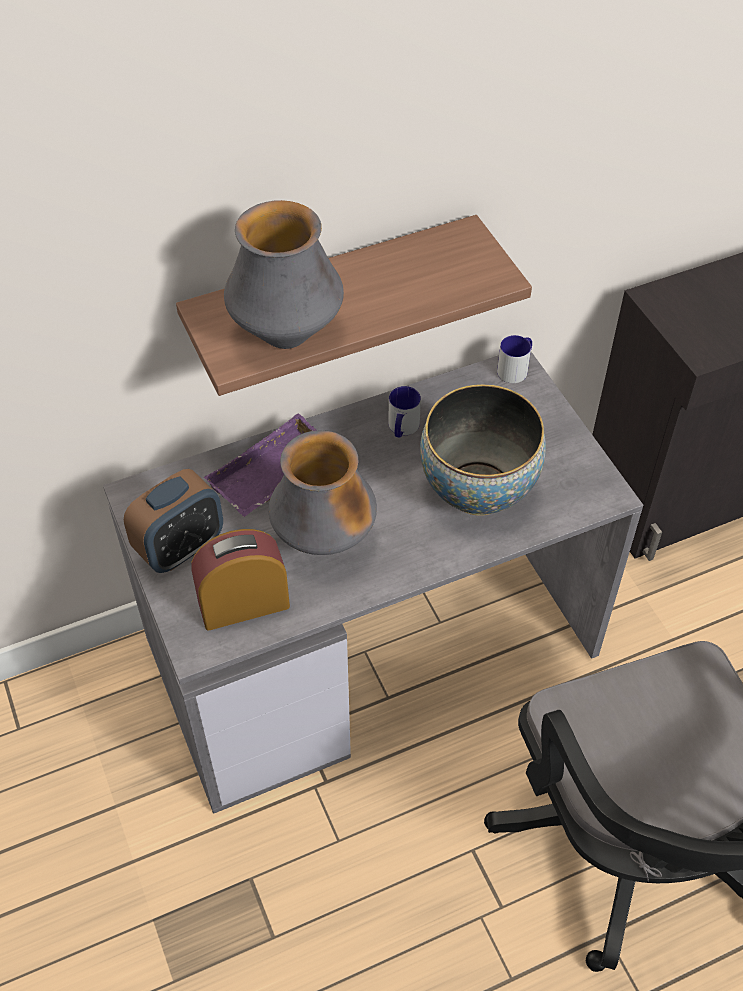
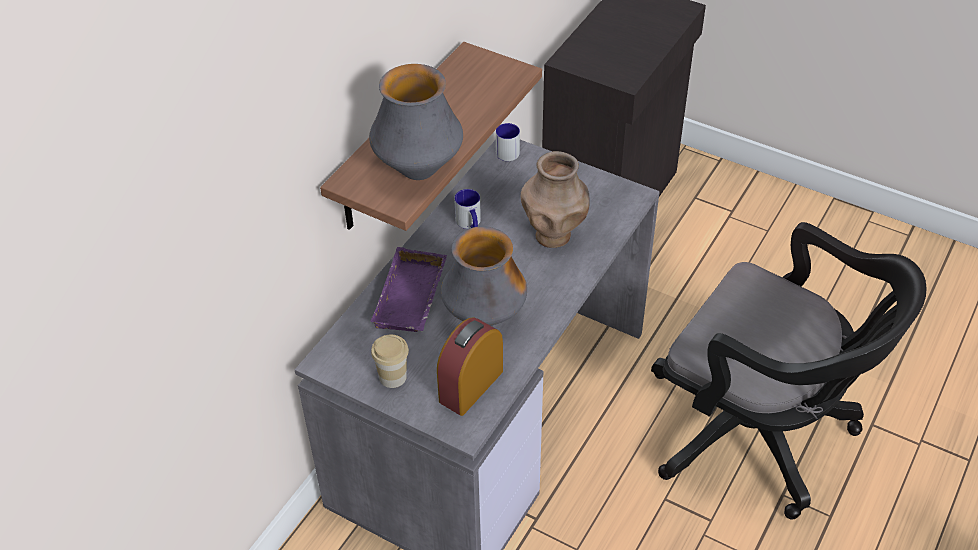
camera: 35 degrees left, 5 degrees down
(180, 548) = (392, 377): alarm clock -> cup
(478, 490) = (554, 235): bowl -> brown vase

